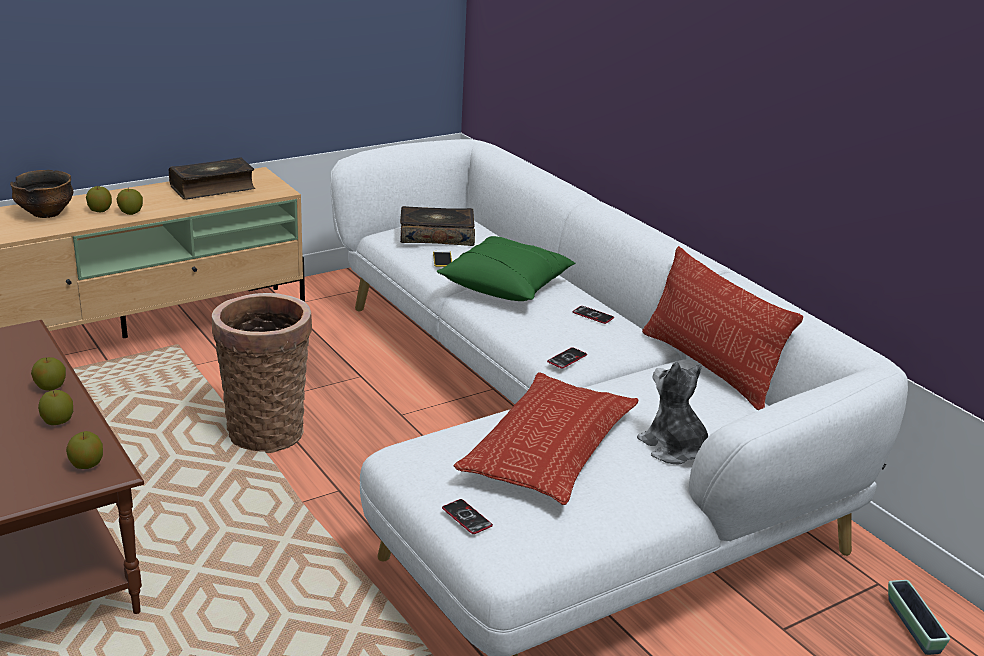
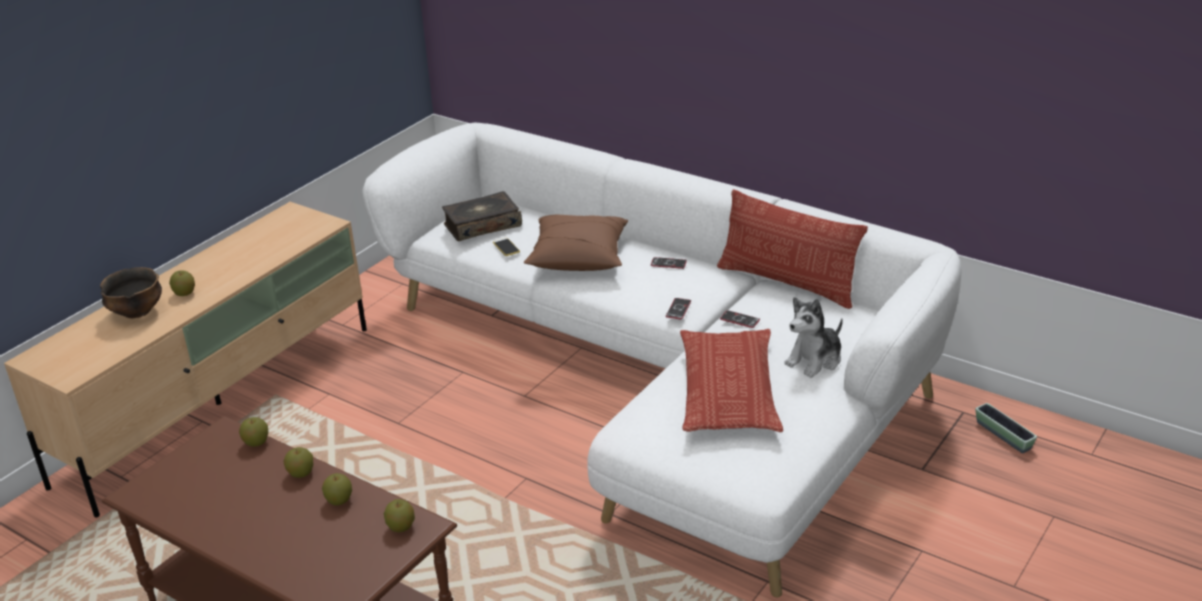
camera: 20 degrees left, 5 degrees up
(130, 212) = (216, 287): apple -> apple (256, 442)
(213, 188) = (265, 238): book -> none
(266, 429) = (423, 447): basket -> none
(467, 517) = (713, 465): phone -> phone (739, 320)
(506, 285) = (578, 256): green pillow -> brown pillow
(674, 448) = (815, 360): plush toy -> plush toy turned 75 degrees counterclockwise

